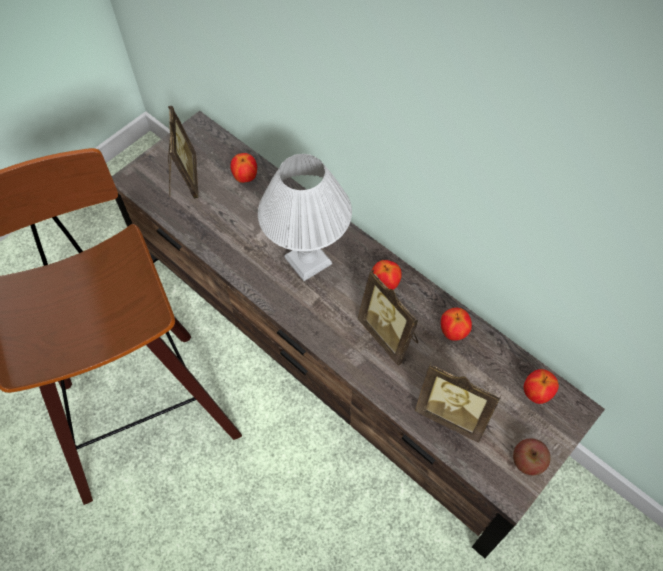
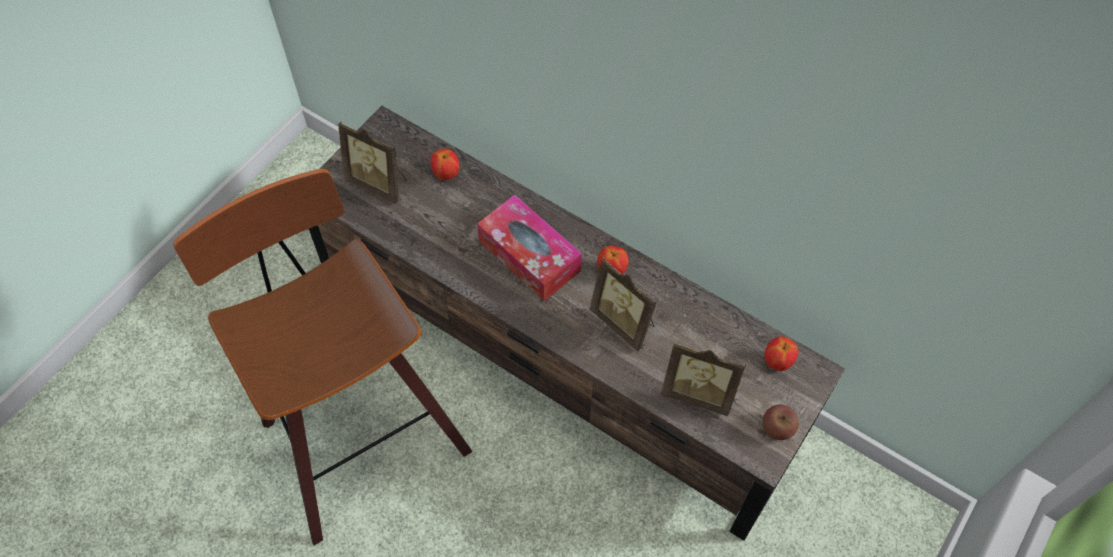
camera: 10 degrees left, 0 degrees up
(183, 179) = (379, 183): picture frame -> picture frame turned 135 degrees clockwise
(309, 261) = (529, 256): white table lamp -> tissue box
(453, 332) = (687, 311): apple -> none

